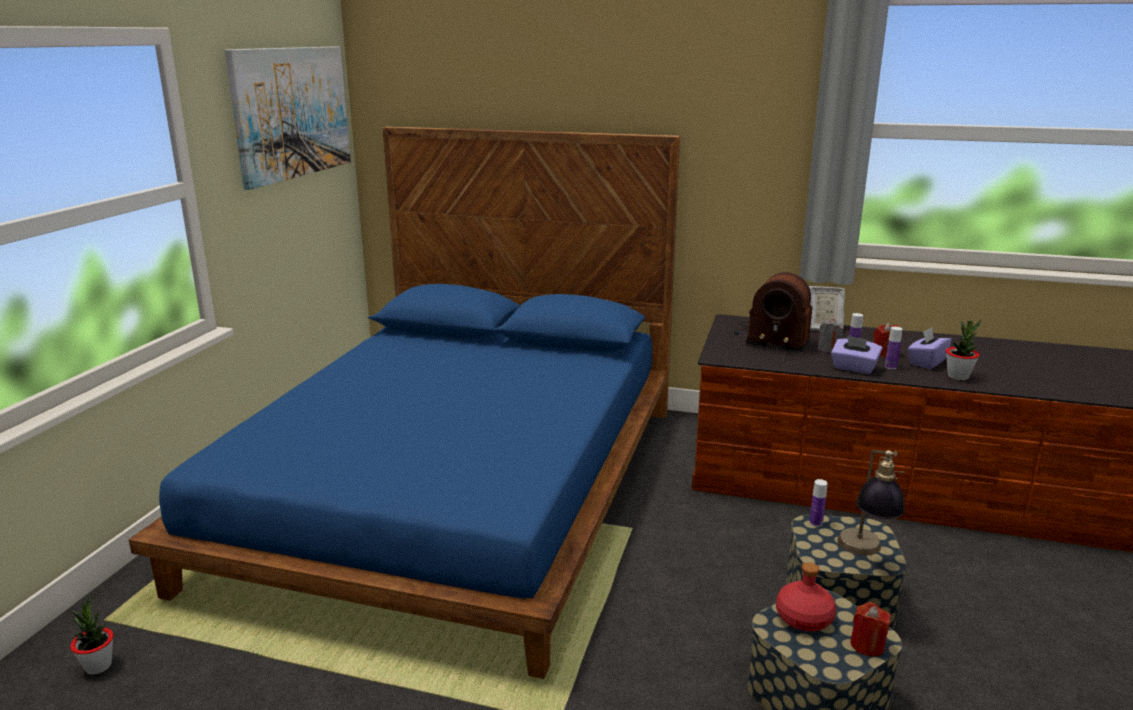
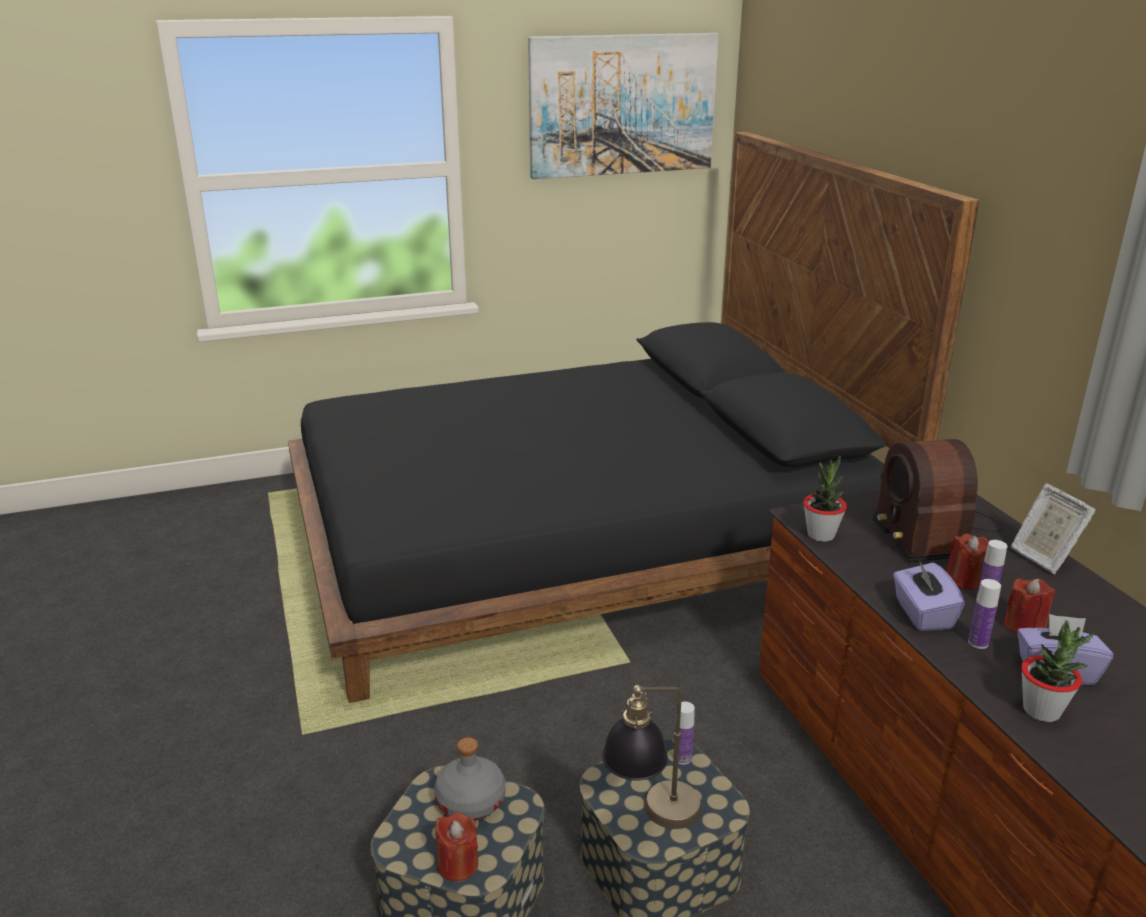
camera: 55 degrees right, 5 degrees up
(98, 666) = (224, 516): potted plant -> potted plant (821, 535)
(458, 489) = (578, 540): blue bed -> black bed
(804, 618) = (471, 801): red bottle -> grey bottle
(829, 349) = (964, 580): grey candle -> red candle

